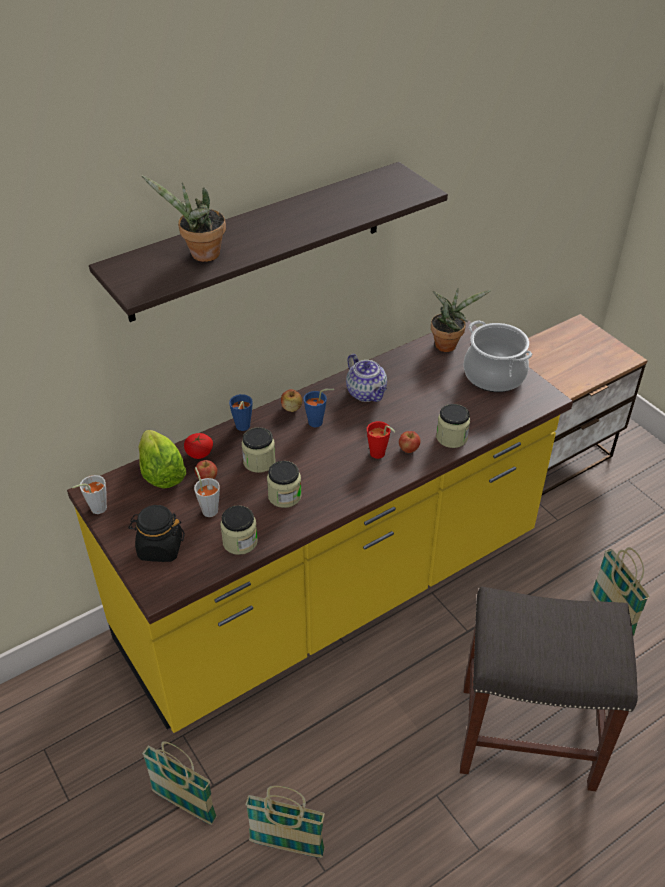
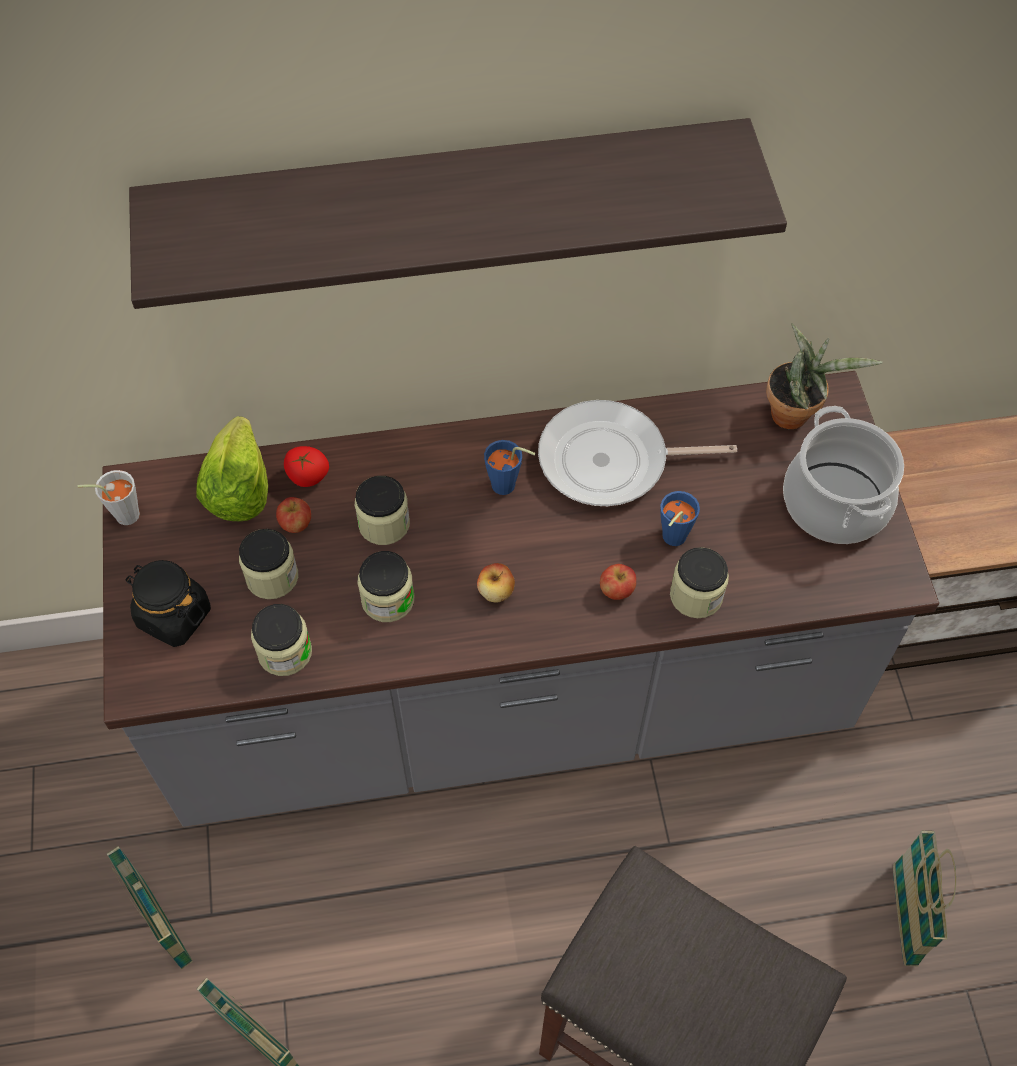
camera: 25 degrees right, 15 degrees up
(201, 255) = (301, 226): potted plant -> none
(209, 508) = (272, 577): grey cup -> jar
(242, 428) = (390, 453): blue cup -> blue cup (671, 540)
(291, 408) = (482, 445): apple -> apple (496, 591)
(332, 591) = (508, 696): yellow counter -> grey counter
(367, 393) = (611, 461): teapot -> frying pan
(379, 455) = (566, 584): red cup -> none

